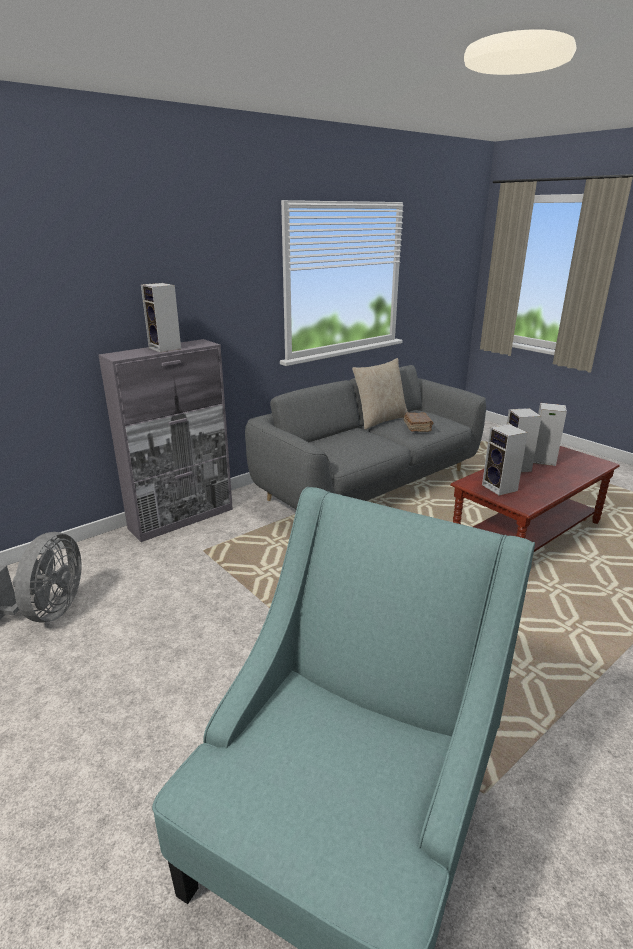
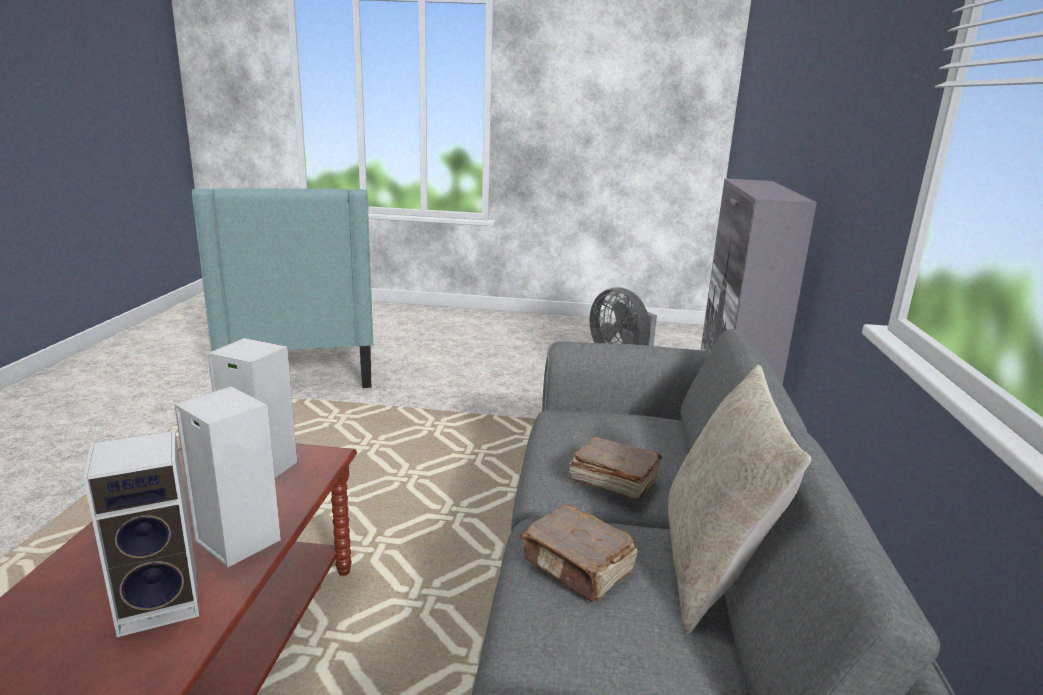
camera: 135 degrees right, 5 degrees down
(166, 348) = (764, 189): speaker -> none
(370, 437) = (612, 481): none -> brown book

